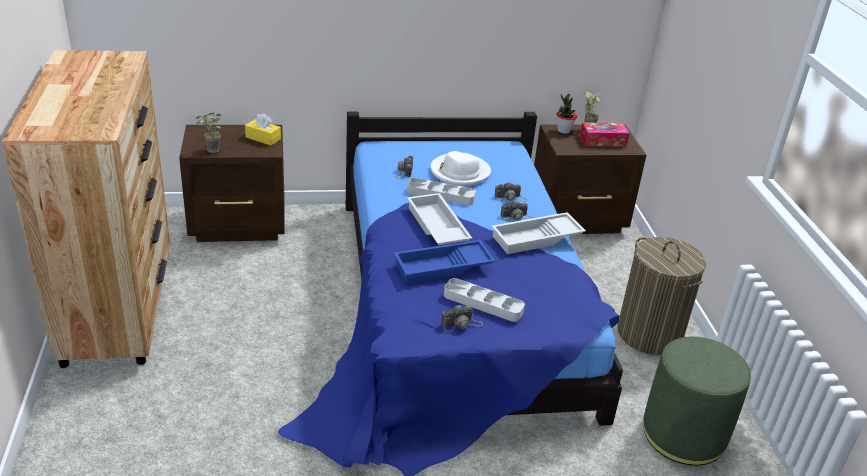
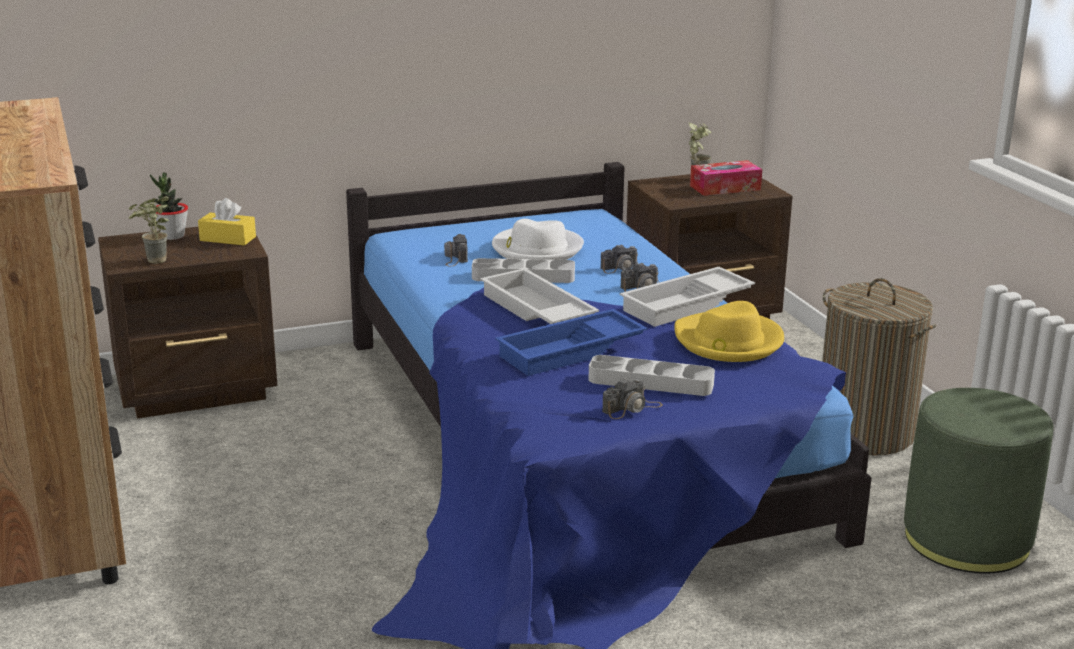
camera: 10 degrees left, 10 degrees down
(549, 276) = (728, 342): none -> yellow hat
(563, 130) = (665, 183): potted plant -> potted plant (173, 236)

